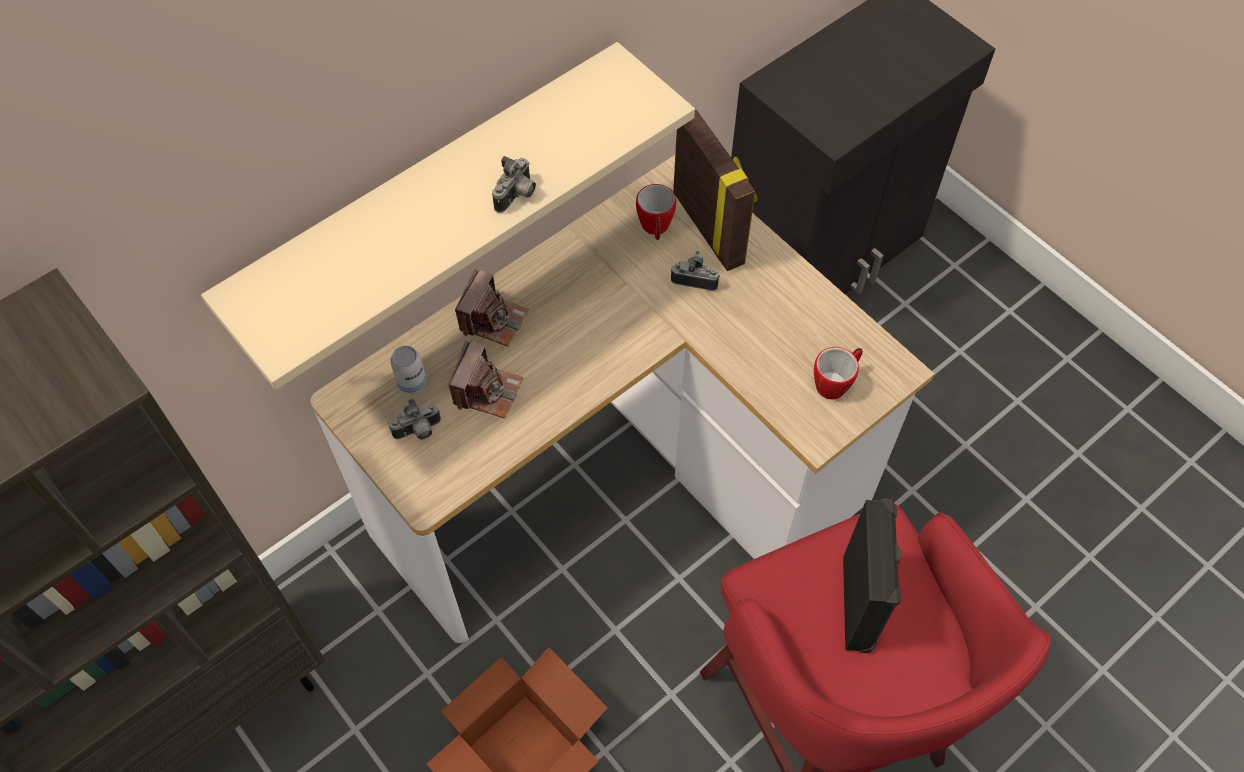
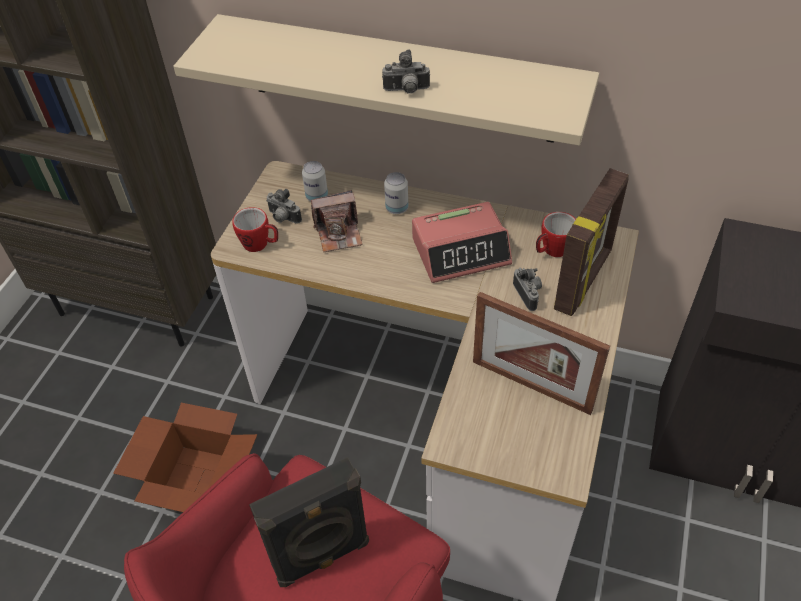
camera: 60 degrees right, 10 degrees down
(493, 319) = (397, 208): camera -> can
(598, 299) = (461, 251): none -> alarm clock
(797, 341) = (531, 386): none -> picture frame
(836, 382) = (513, 431): mug -> mug (260, 244)

